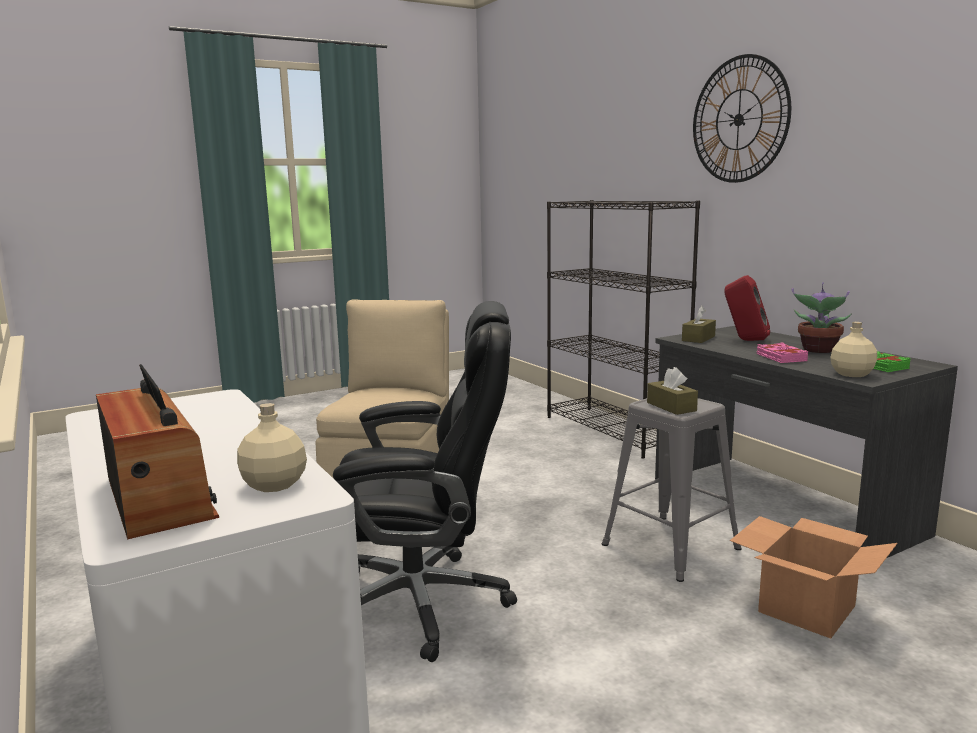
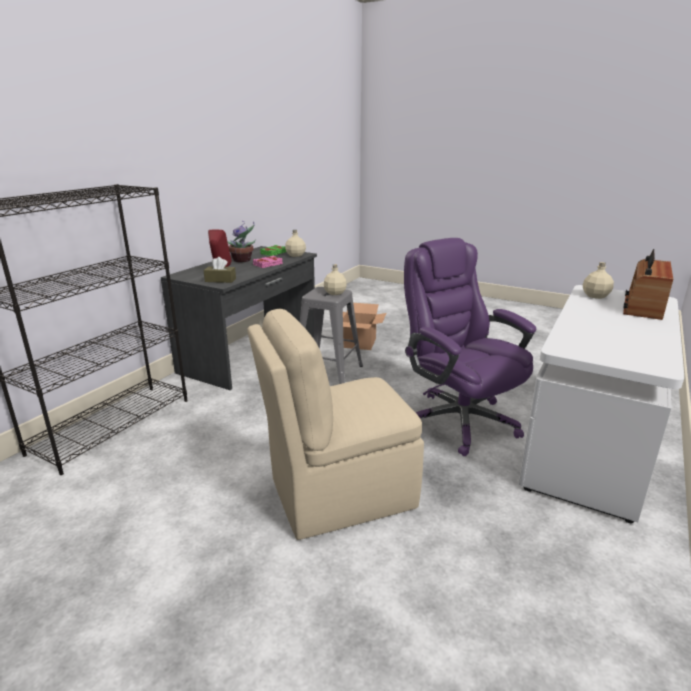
camera: 120 degrees left, 10 degrees up
(421, 603) = (459, 420): black office chair -> purple office chair
(671, 406) = (335, 293): brown tissue box -> beige bottle
(739, 119) = (125, 112): wall clock -> none

